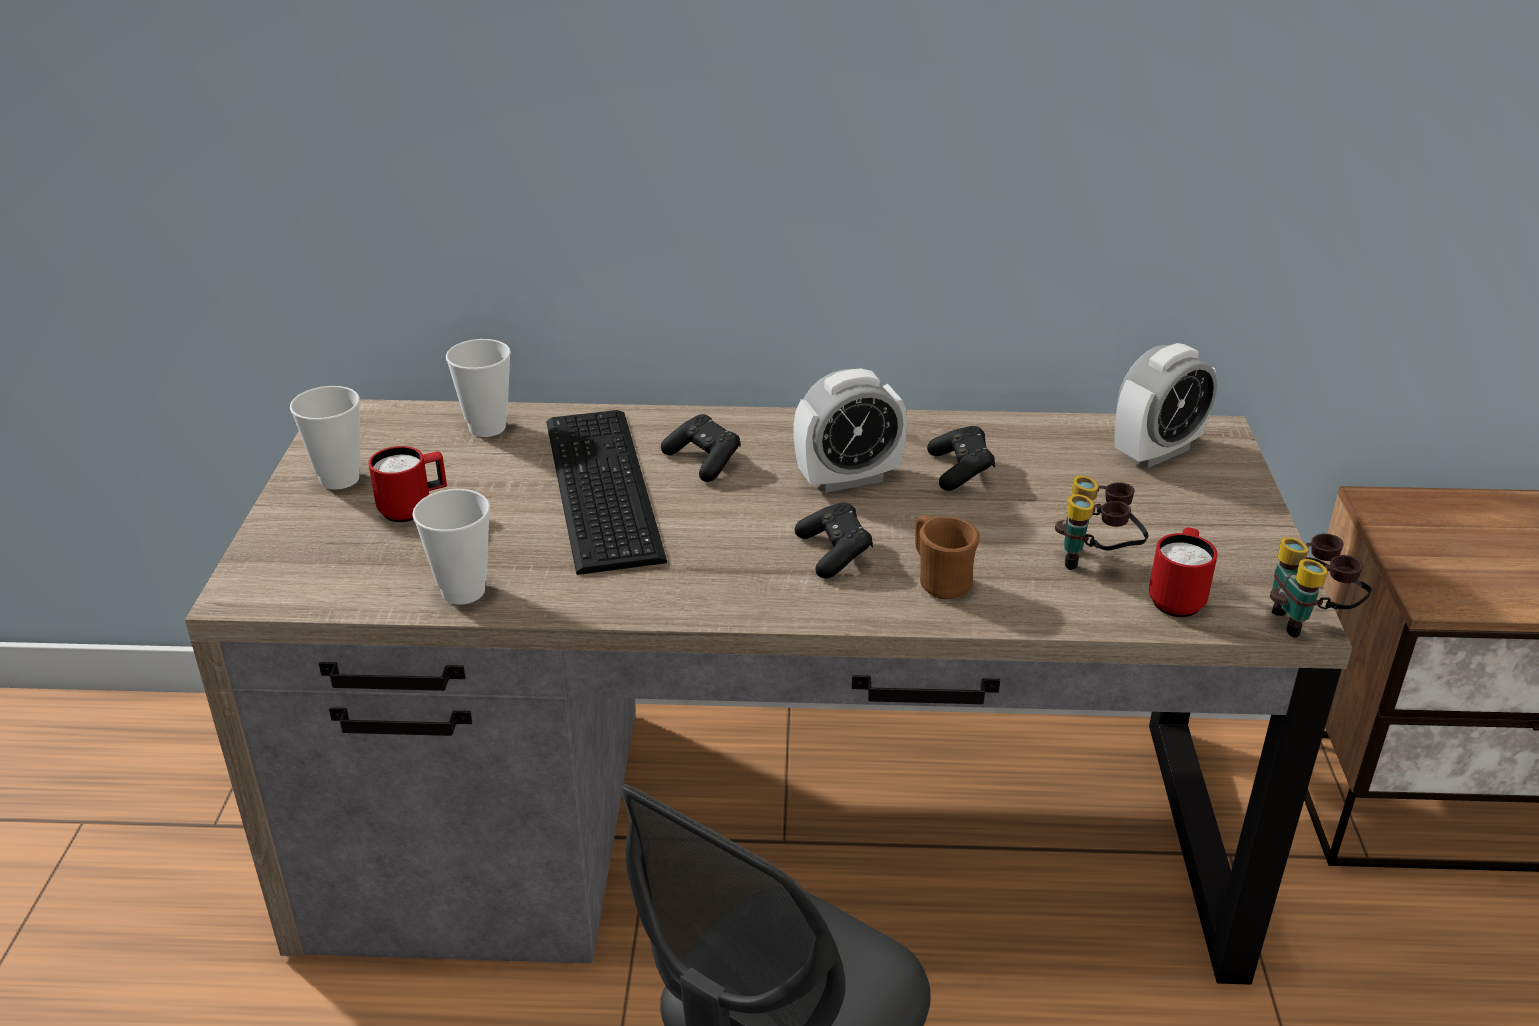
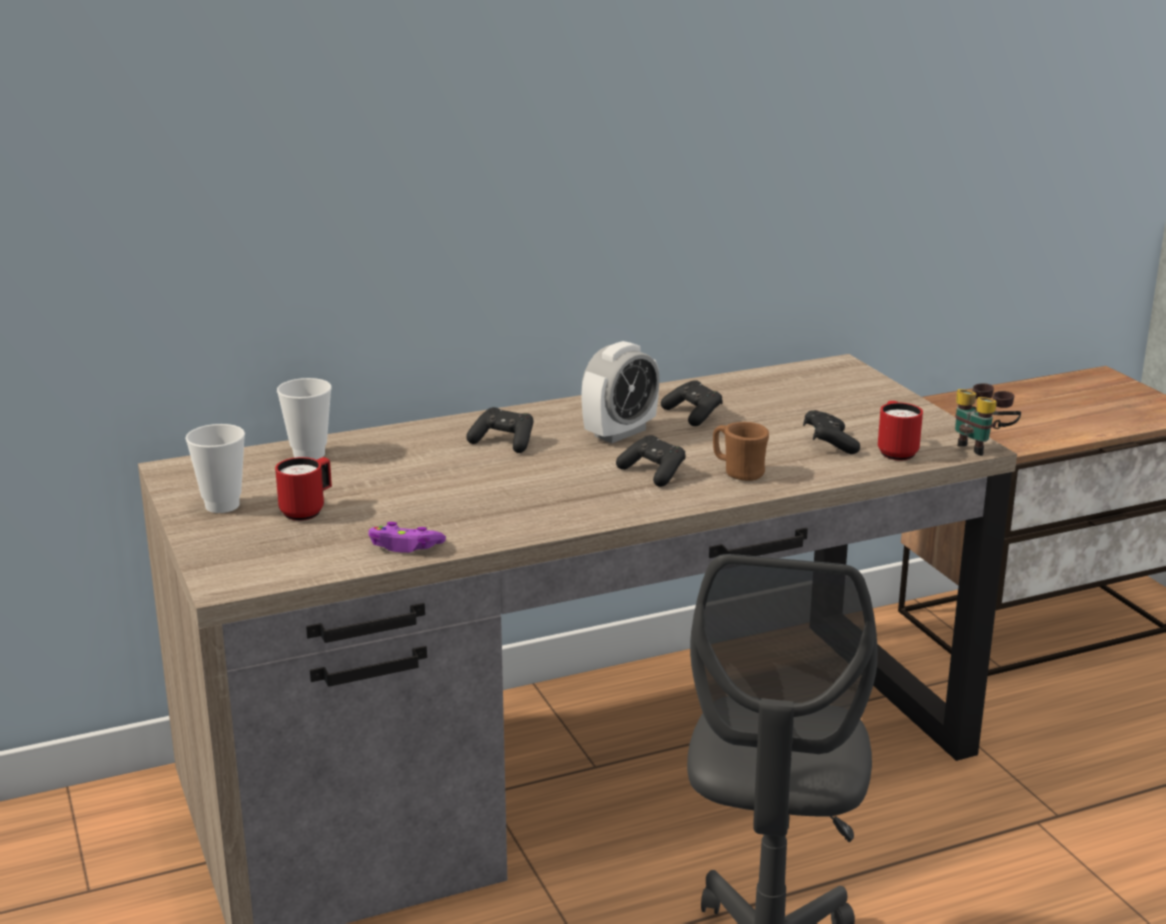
camera: 25 degrees left, 10 degrees down
(463, 591) = (405, 546): cup -> purple game controller
(597, 491) = (442, 473): keyboard -> none
(1096, 562) = (829, 444): binoculars -> black game controller
(1156, 452) = (812, 381): alarm clock -> none

